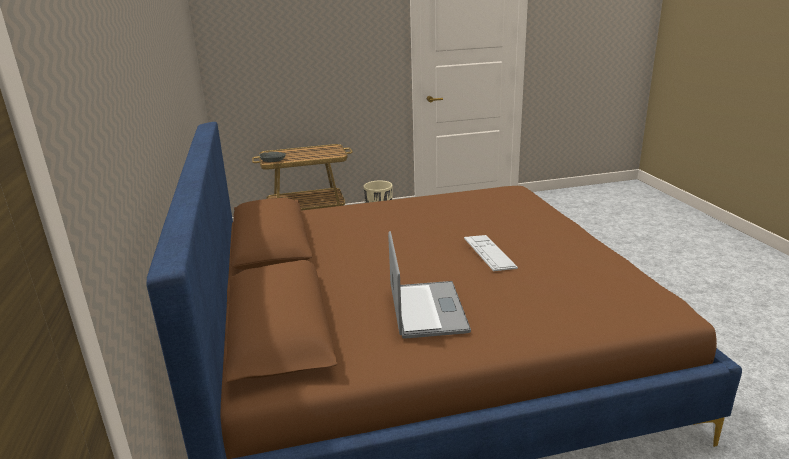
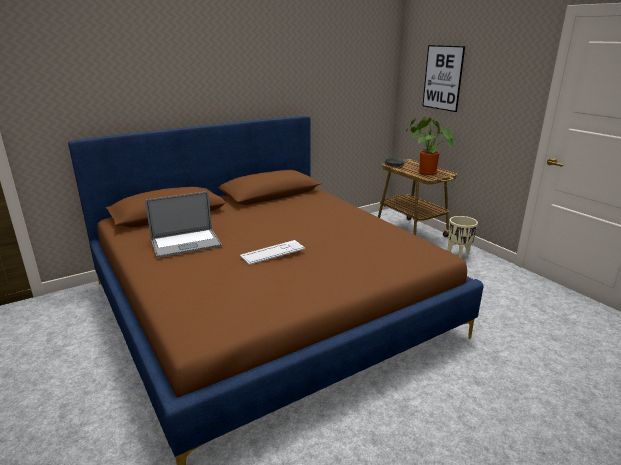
camera: 70 degrees right, 0 degrees up
(277, 42) = (442, 78): none -> picture
(316, 153) = (425, 172): none -> potted plant

